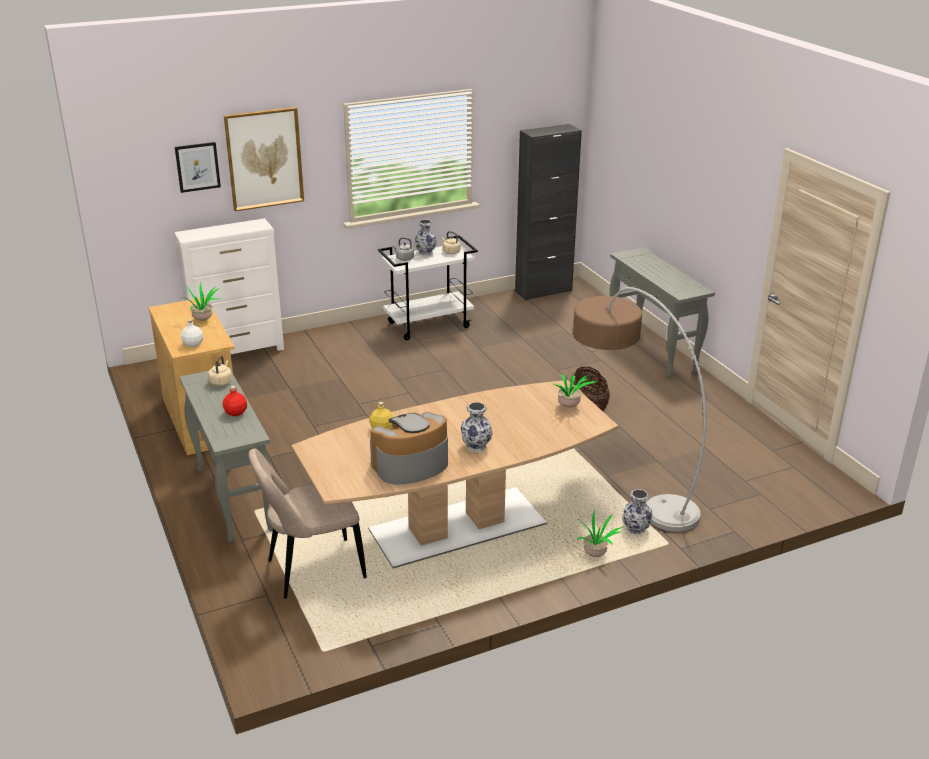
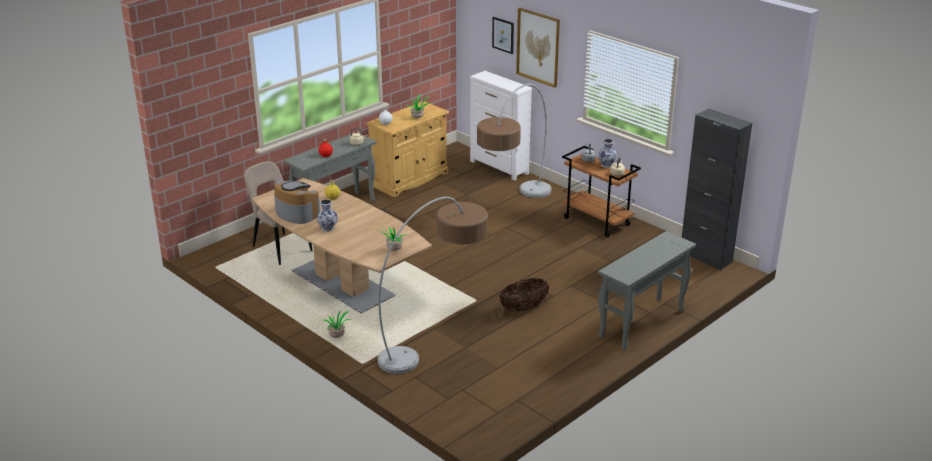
camera: 70 degrees right, 0 degrees up
(354, 365) = (513, 208): none -> floor lamp
(429, 325) = (597, 221): white cart -> brown cart
(635, 530) = (372, 348): vase -> none

